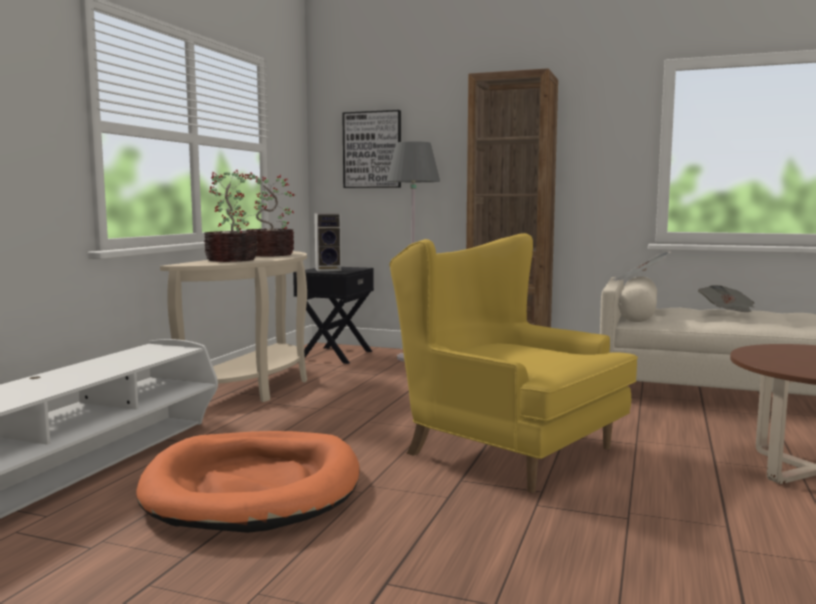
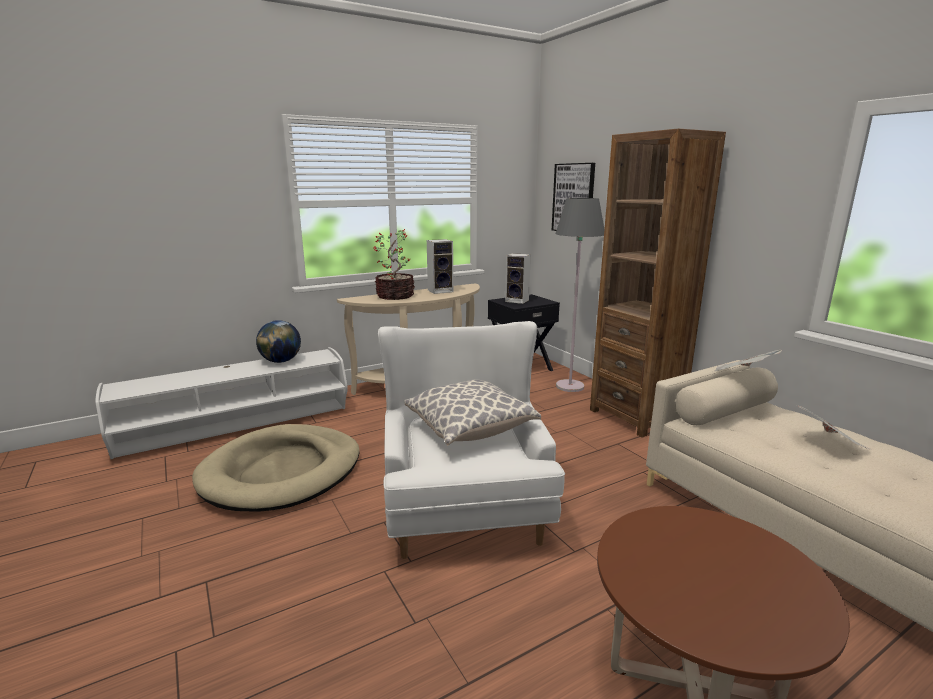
camera: 40 degrees right, 10 degrees up
(114, 360) = (281, 361): none -> globe
(253, 487) = (282, 472): orange dog bed -> beige dog bed
(268, 255) = (441, 291): potted plant -> speaker
(505, 449) = (463, 507): yellow armchair -> white armchair
(512, 350) = (470, 429): none -> pillow

